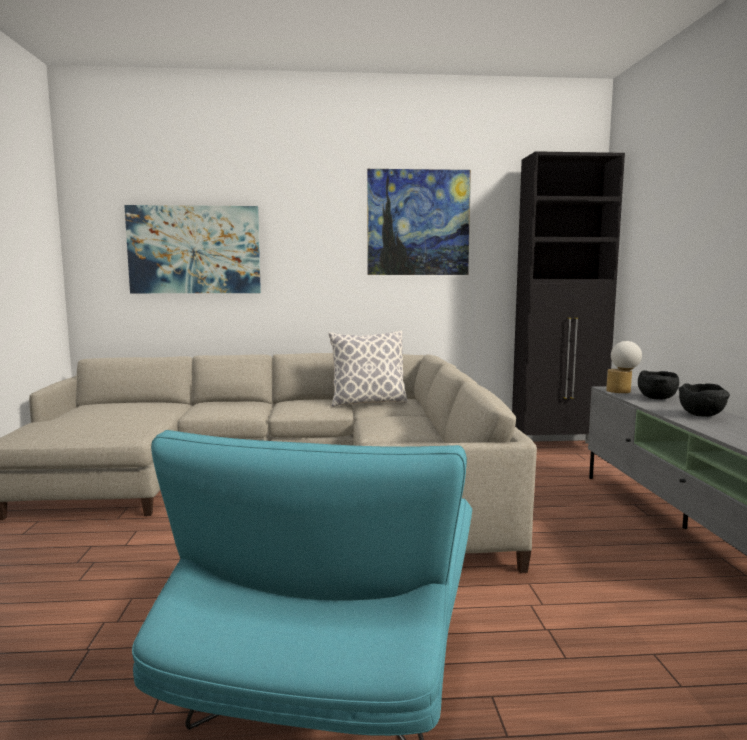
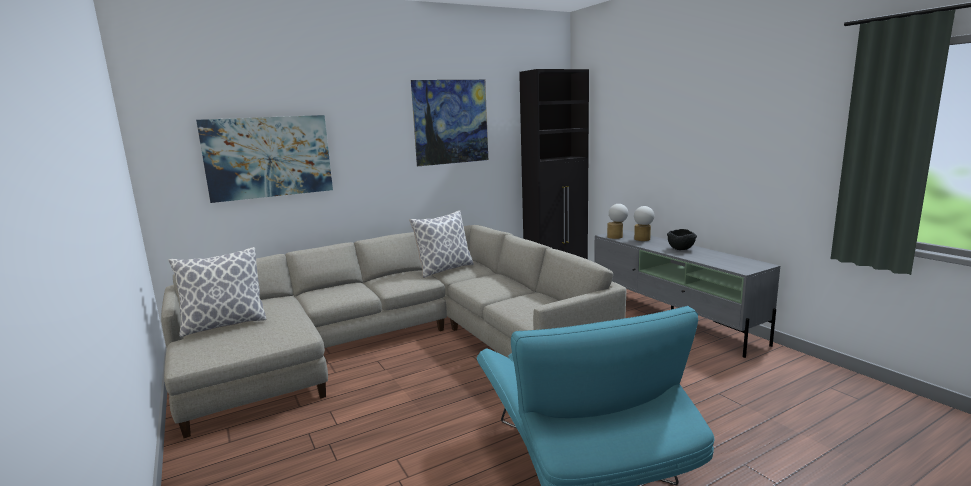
camera: 25 degrees left, 5 degrees up
(86, 415) = (224, 325): none -> pillow
(656, 398) = (642, 239): black bowl -> table lamp

